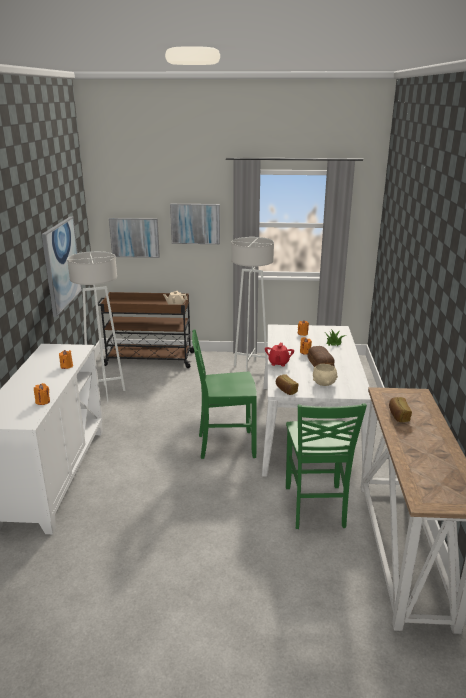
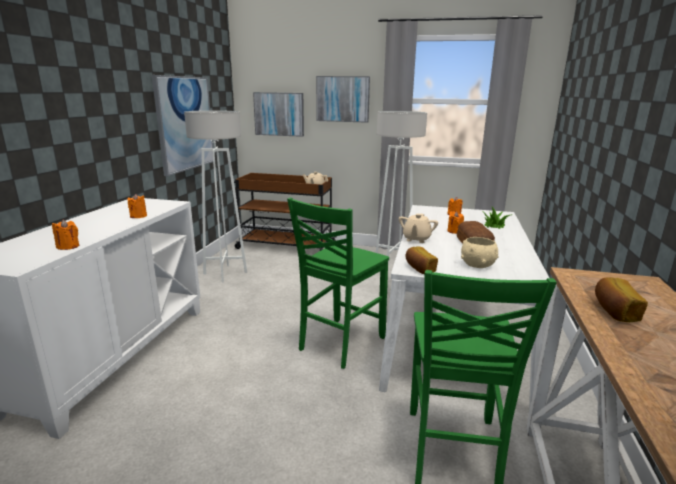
camera: 10 degrees right, 5 degrees down
(225, 445) = (339, 343): green chair -> green chair turned 60 degrees counterclockwise
(278, 363) = (416, 239): red teapot -> beige teapot

